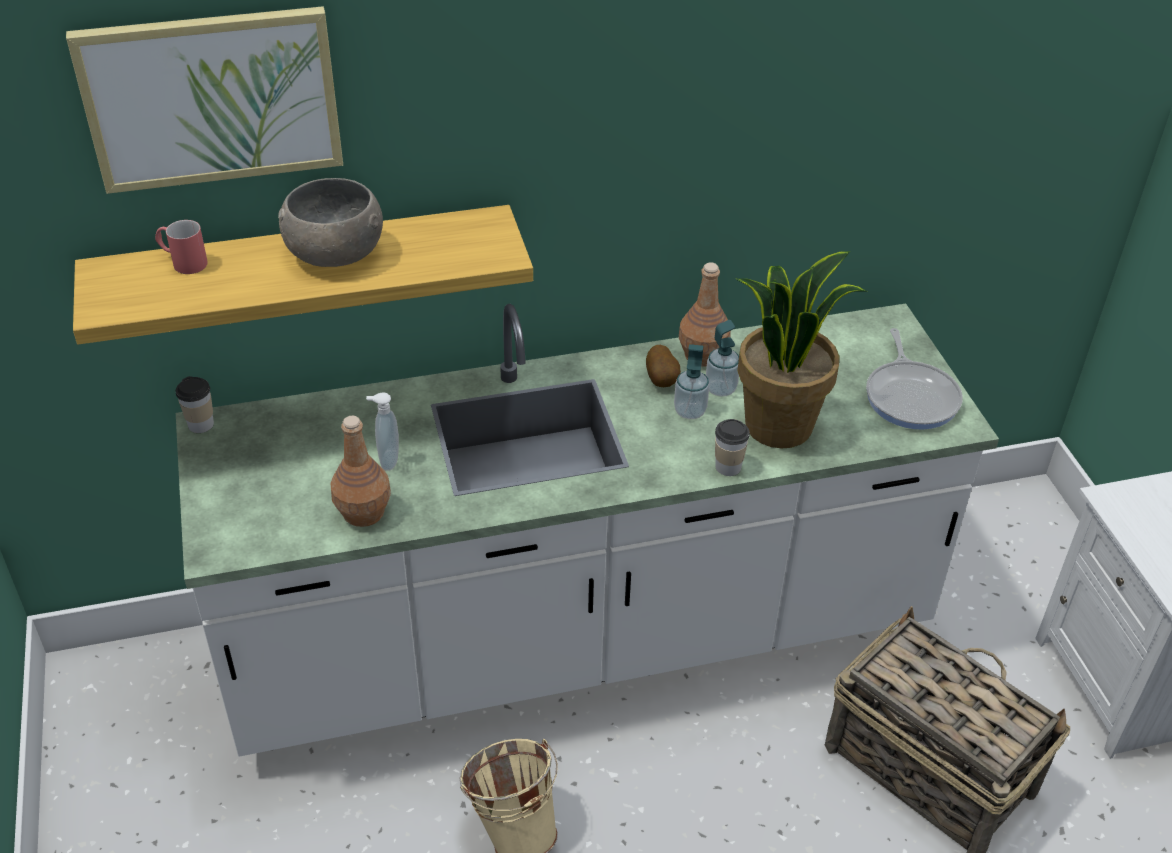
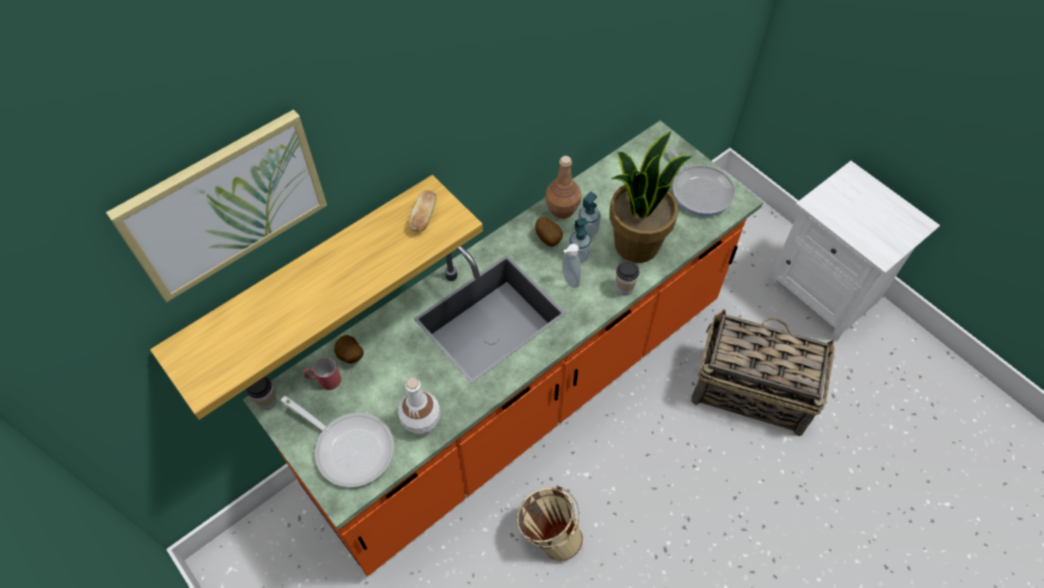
camera: 25 degrees left, 15 degrees up
(183, 262) = (235, 318): red mug -> red mug (324, 380)
(259, 505) = (349, 447): none -> frying pan
(327, 415) = (350, 357): none -> potato
(336, 253) = (341, 266): grey bowl -> none
(363, 512) = (421, 421): brown bottle -> white bottle
(387, 460) = (412, 375): soap dispenser -> soap dispenser (569, 280)
(467, 239) = (424, 217): none -> bread
(581, 640) = (522, 395): white counter -> orange counter

